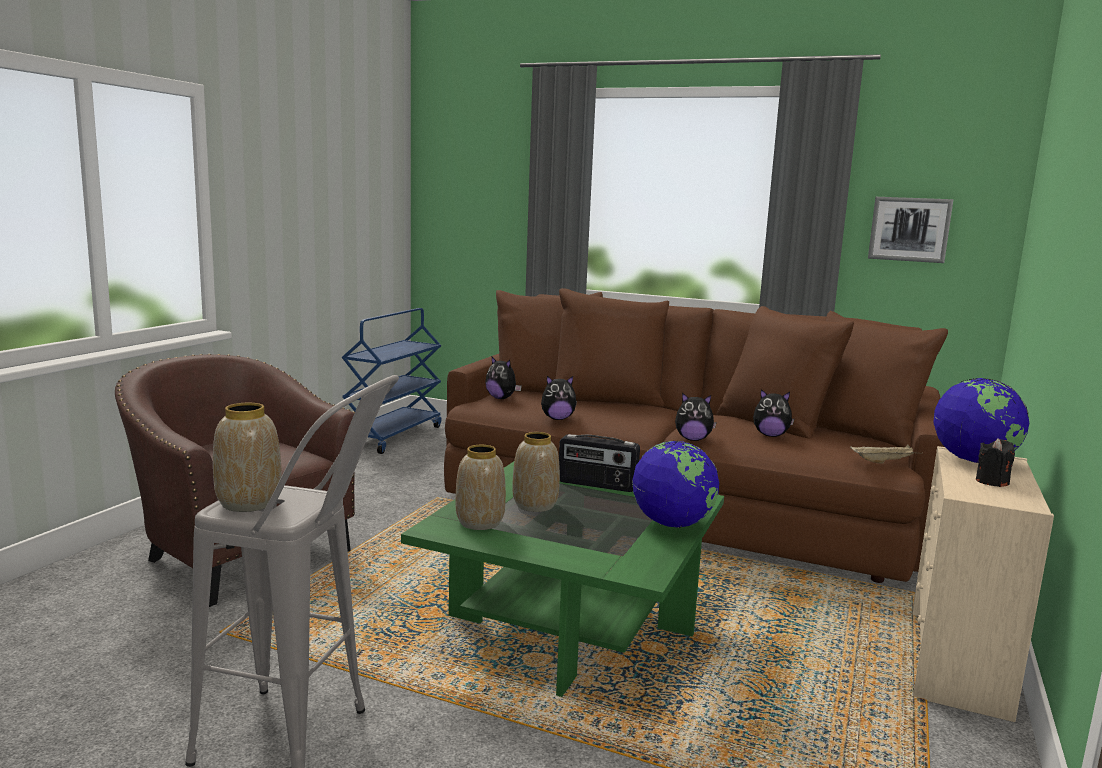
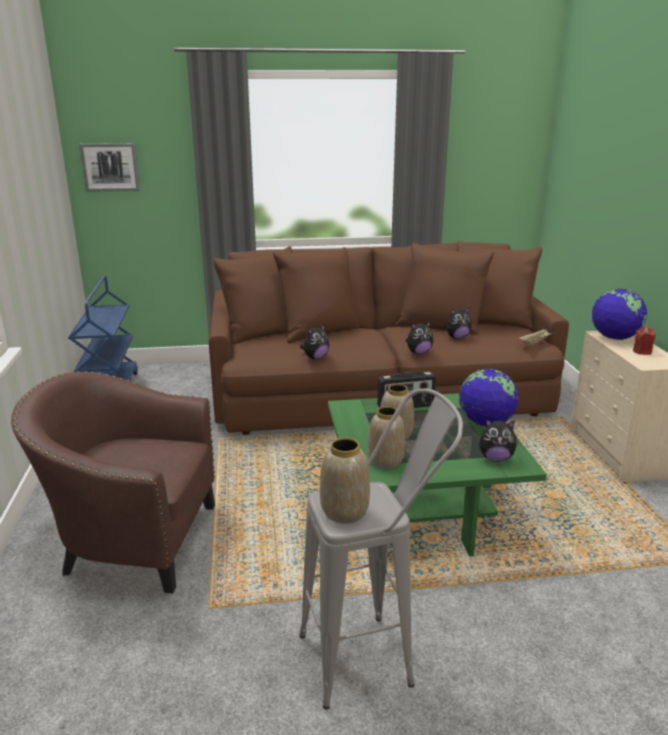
camera: 30 degrees left, 10 degrees up
(501, 398) = (253, 349): plush toy -> plush toy (495, 458)
(909, 229) = (482, 173): picture -> picture (110, 167)
(992, 482) = (642, 351): black candle -> red candle

